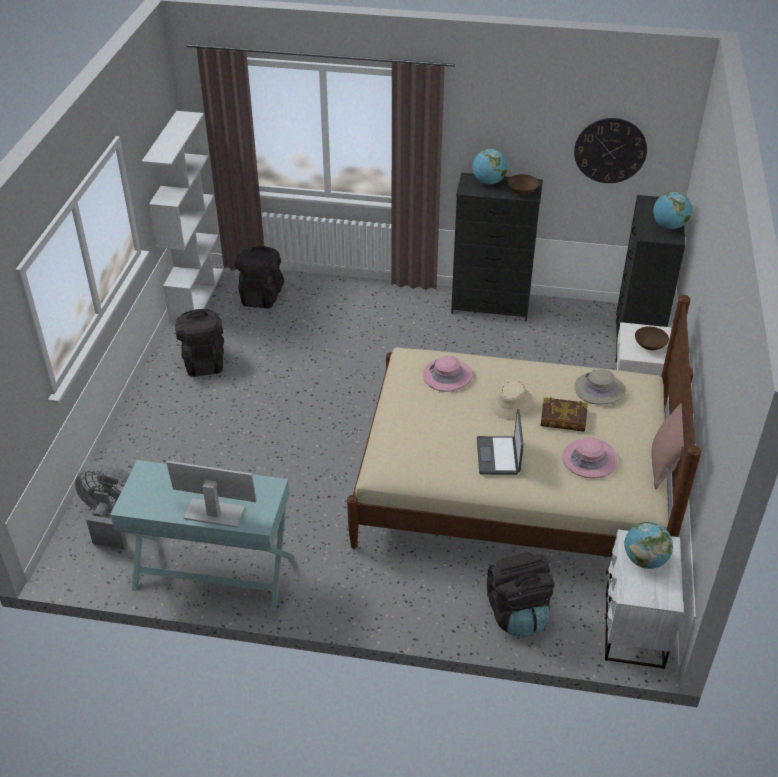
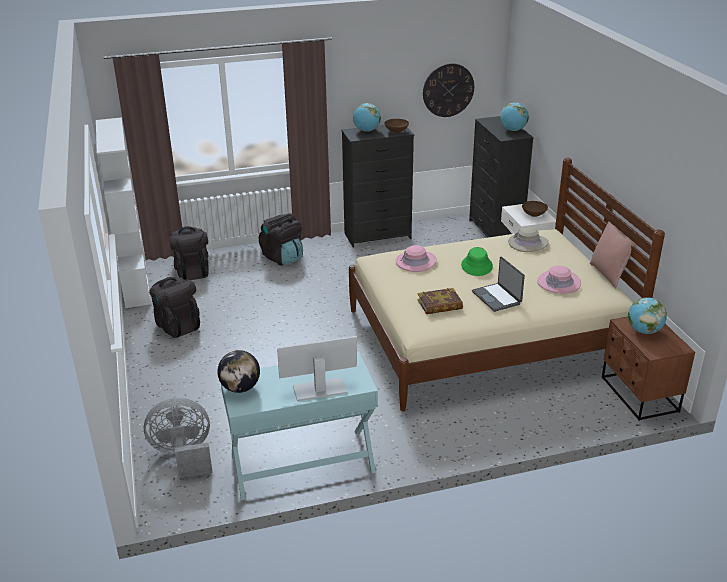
camera: 25 degrees left, 10 degrees down
(144, 483) = (240, 388): none -> globe
(512, 403) = (477, 266): beige hat -> green hat
(517, 613) = (555, 412): black backpack -> black backpack (283, 258)
(563, 418) = (519, 265): book -> book (440, 305)
(633, 627) = (639, 395): white nightstand -> brown nightstand

